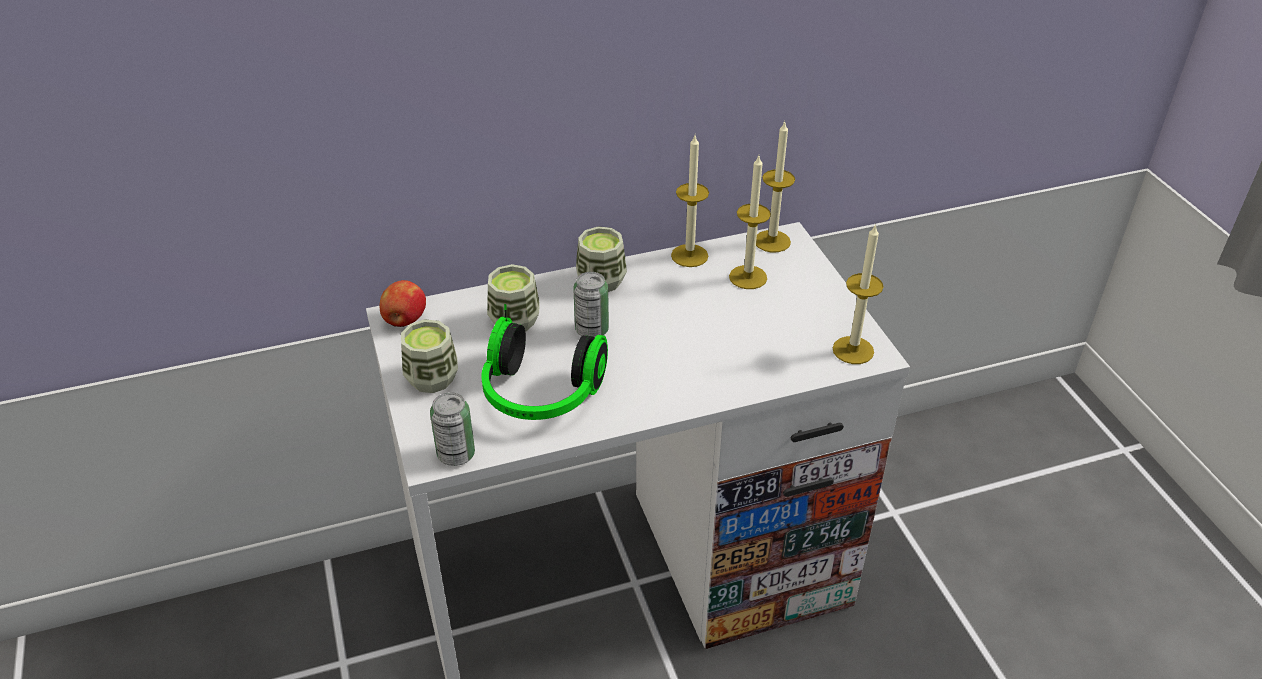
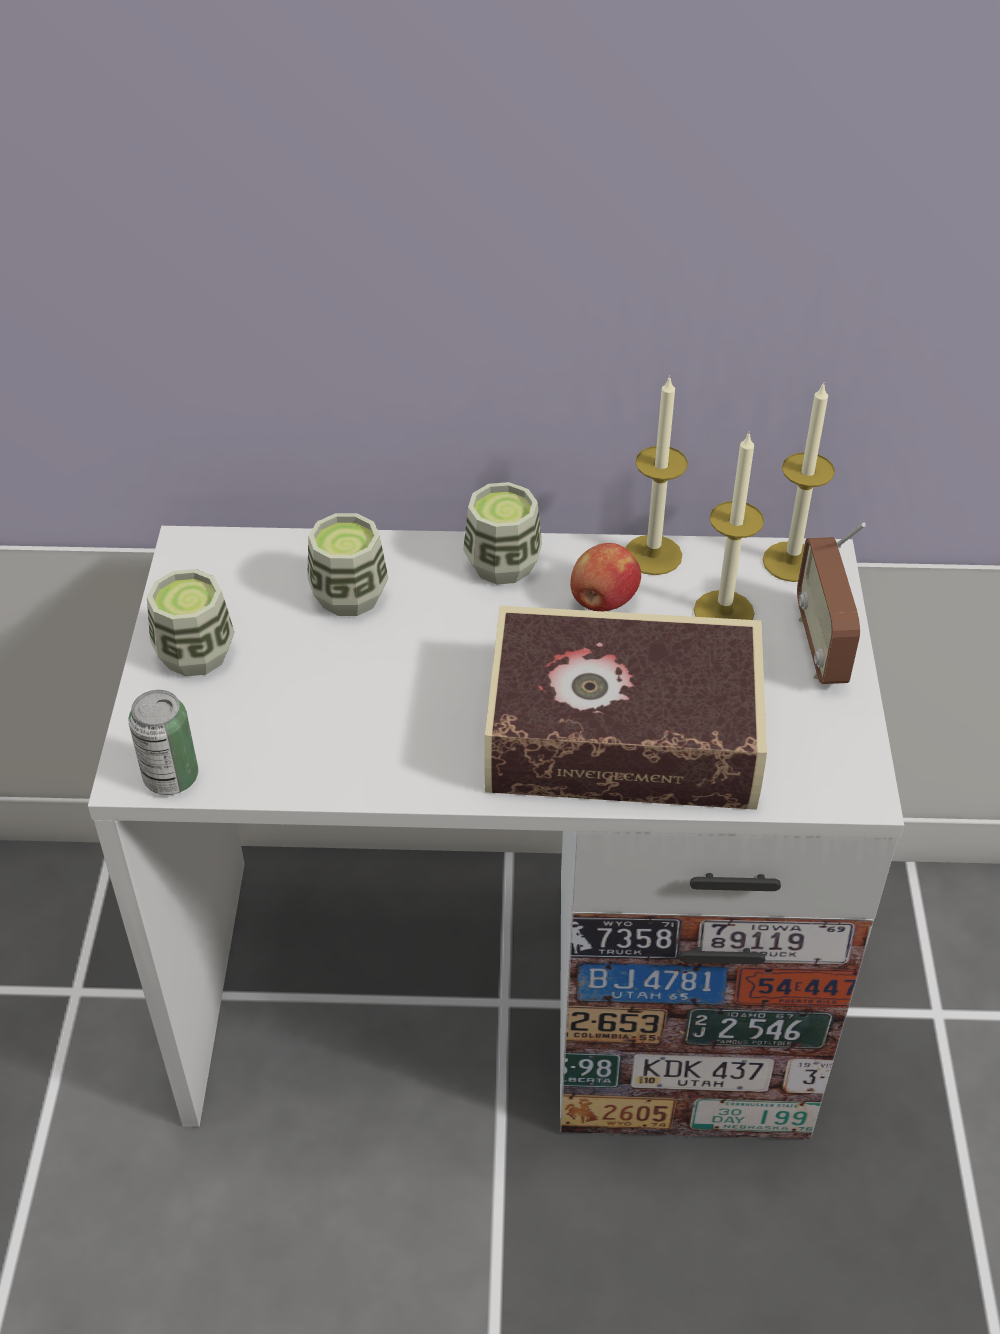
camera: 20 degrees right, 5 degrees up
(404, 320) = (202, 557): apple -> apple (602, 602)
(540, 395) = (327, 720): headphones -> none
(592, 330) = (450, 638): can -> none
(726, 358) = (622, 734): none -> book
(813, 283) = (821, 647): none -> radio
(853, 350) = (826, 774): candle -> none

